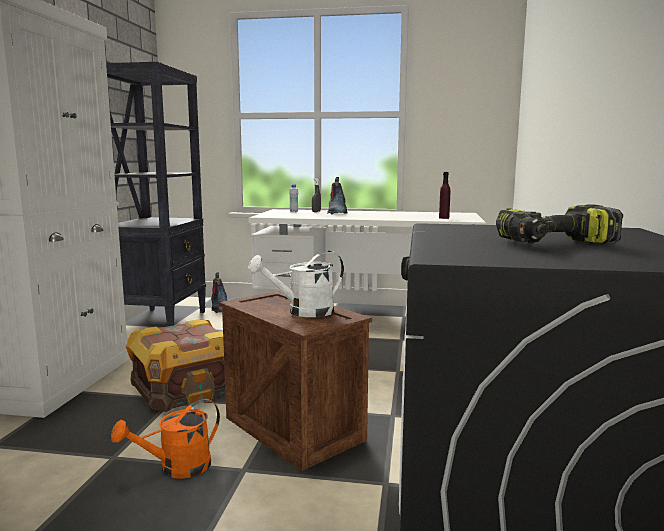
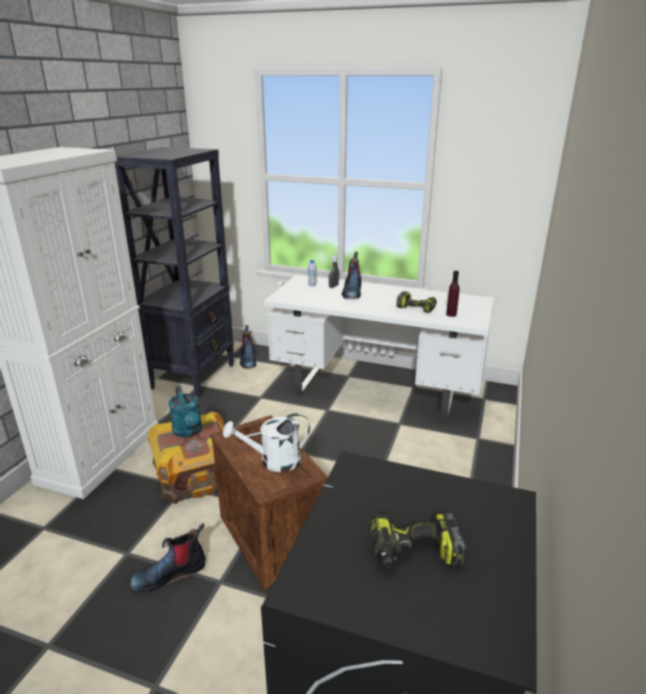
camera: 10 degrees right, 15 degrees up
(176, 468) = (171, 573): orange watering can -> boot
(180, 331) = (189, 432): none -> turquoise watering can
(408, 216) = (417, 308): none -> power drill

